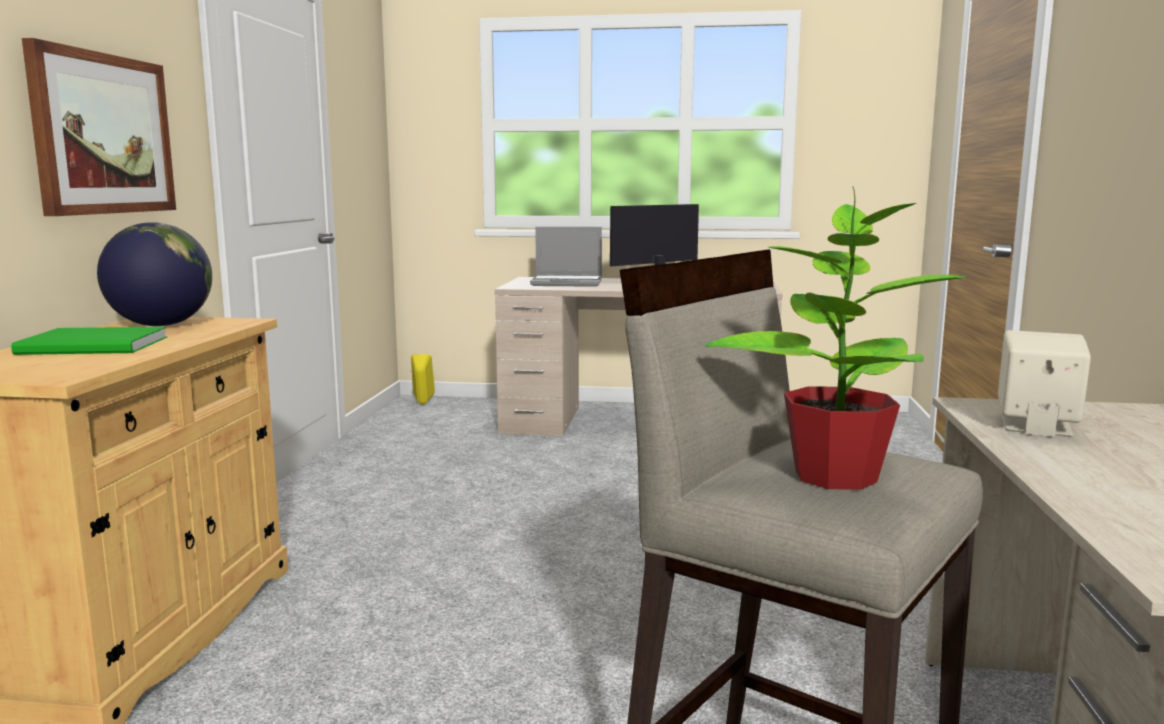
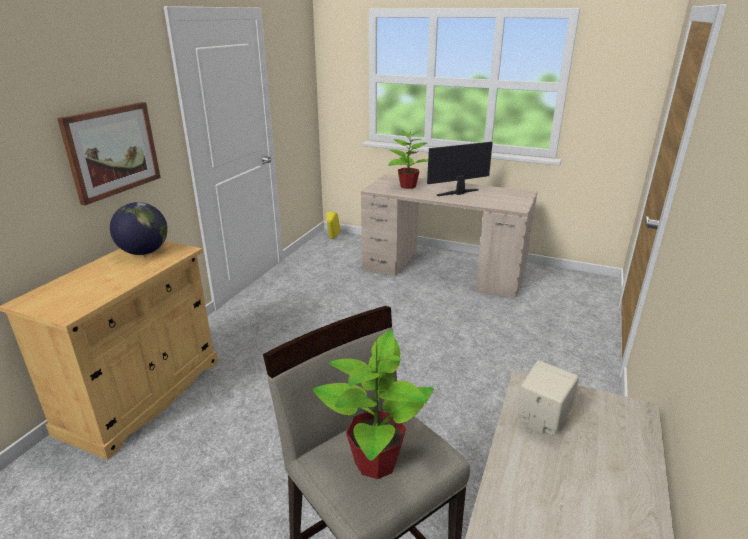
camera: 15 degrees right, 15 degrees up
(96, 346) = (102, 277): green book -> none
(568, 283) = (407, 186): laptop -> potted plant

